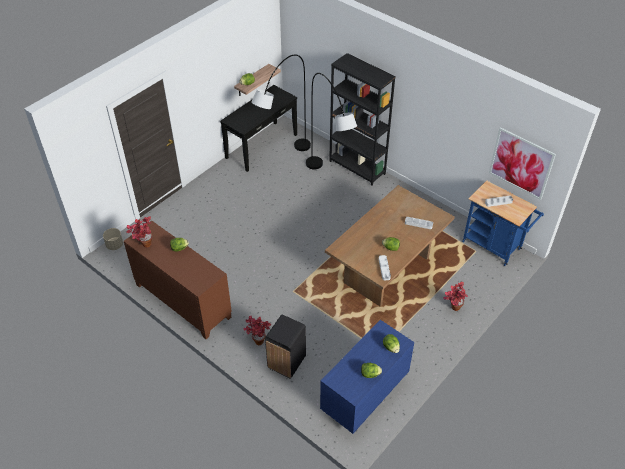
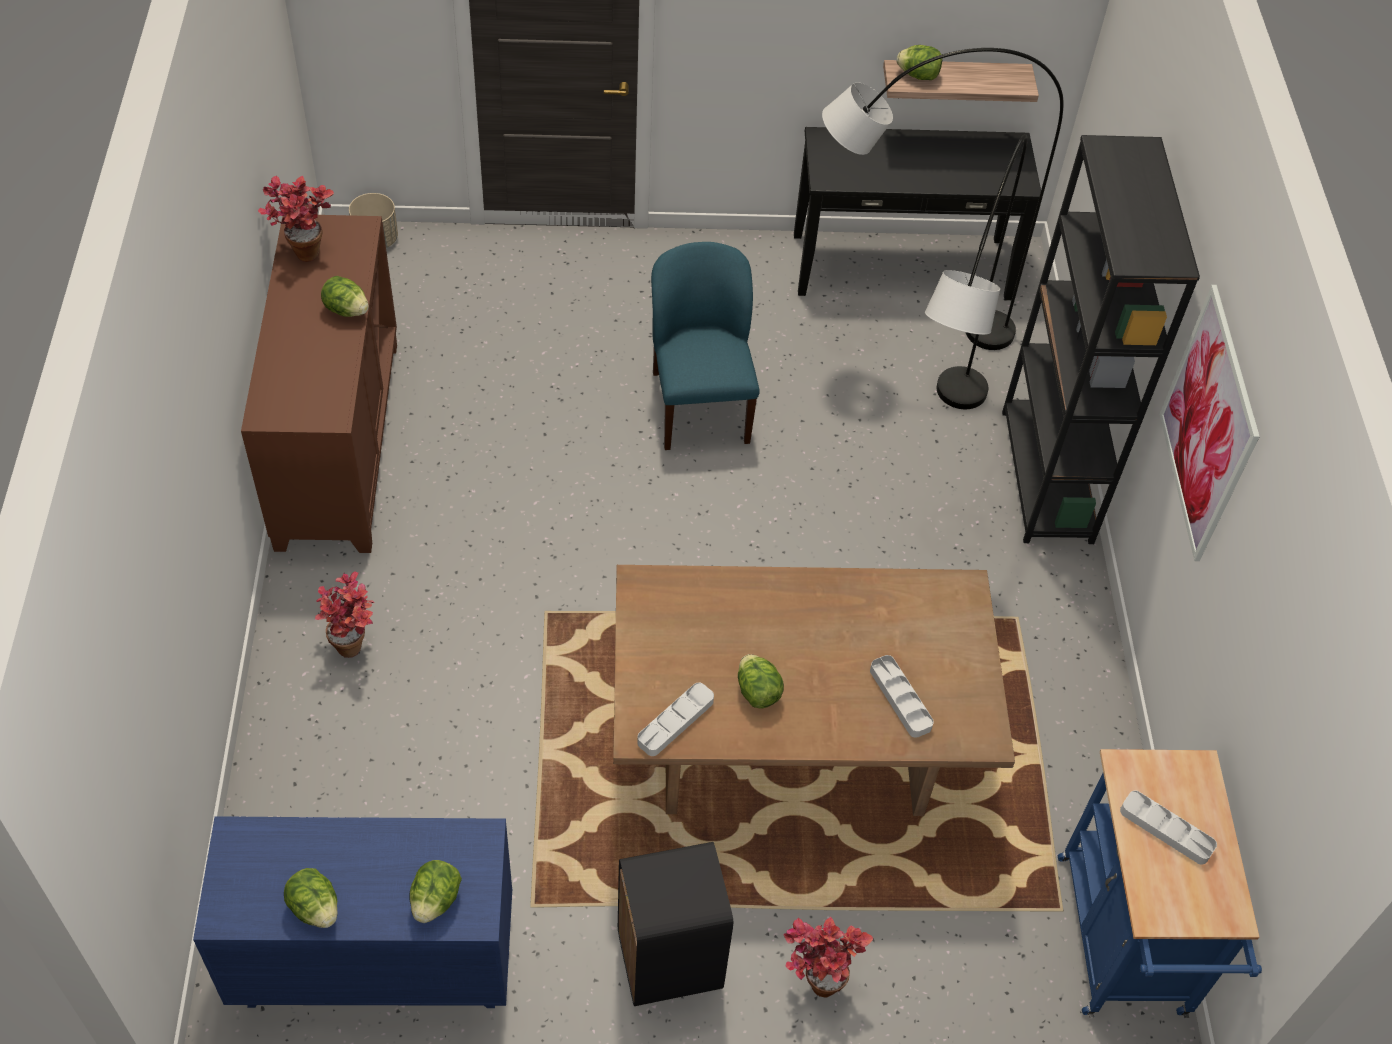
camera: 45 degrees right, 5 degrees up
(260, 215) = (699, 405): none -> blue chair
(287, 362) = (340, 738): black trash can -> black trash can (670, 961)
(521, 163) = (1288, 774): picture -> picture (1208, 424)

